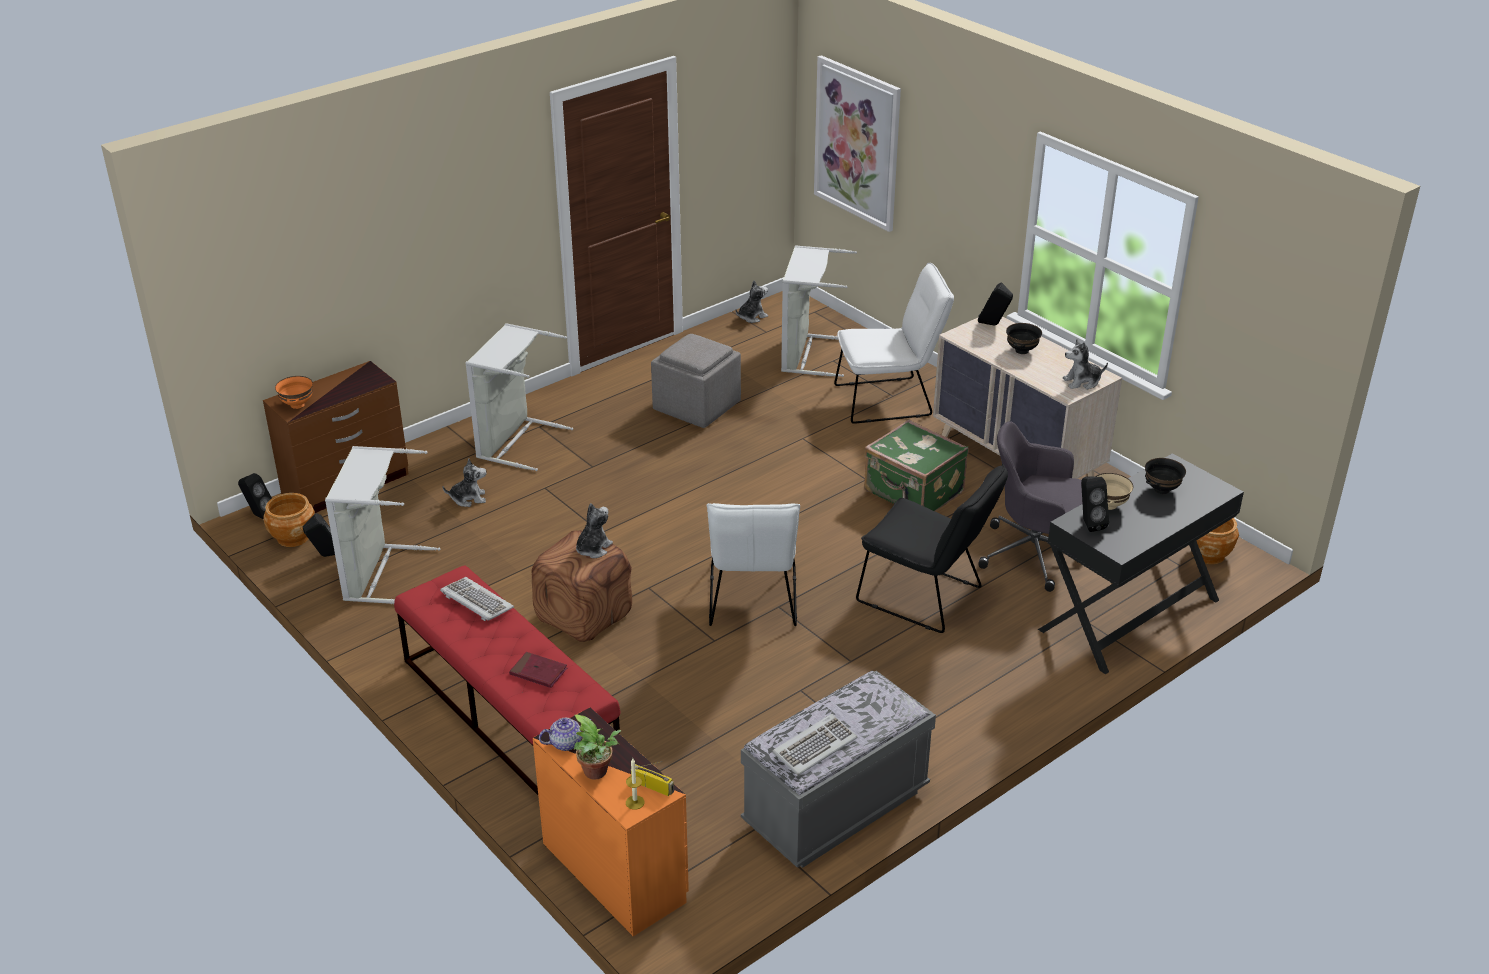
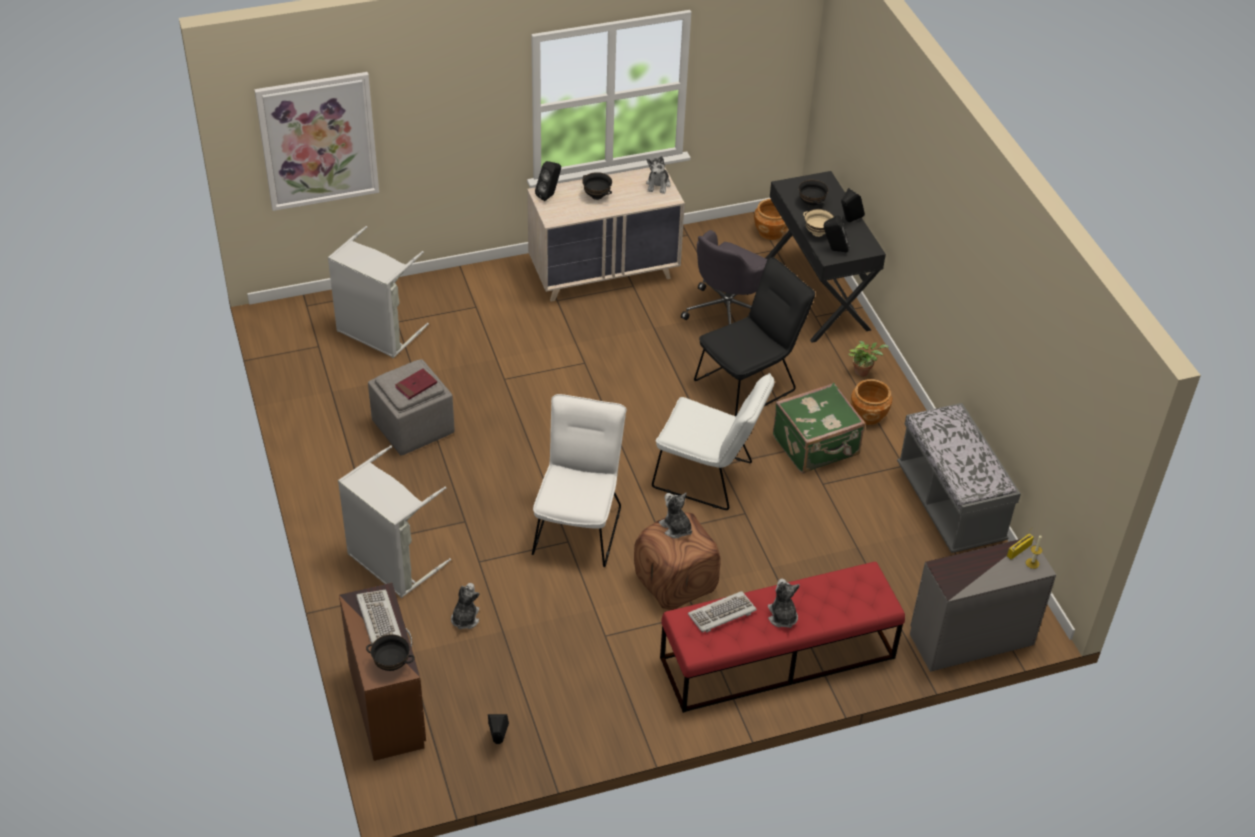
camera: 70 degrees left, 10 degrees up
(259, 515) = (400, 784): black speaker -> black speaker (849, 221)
(293, 537) = (453, 762): brown planter -> brown planter (868, 415)
(298, 405) = (392, 664): orange bowl -> black bowl
(381, 574) = (549, 705): grey laundry basket -> none
(538, 672) = (828, 596): red book -> red book (416, 385)
(565, 743) = (960, 584): teapot -> none
(597, 773) = (997, 575): potted plant -> potted plant (863, 371)
(615, 870) = (970, 638): orange dresser -> grey dresser
(752, 317) = (285, 347): plush toy -> plush toy (782, 616)
(814, 746) = (978, 468): keyboard -> keyboard (378, 618)
(890, 400) = (481, 310): white chair -> white chair (579, 525)
(913, 493) = (618, 344): green suitcase -> green suitcase (816, 446)

